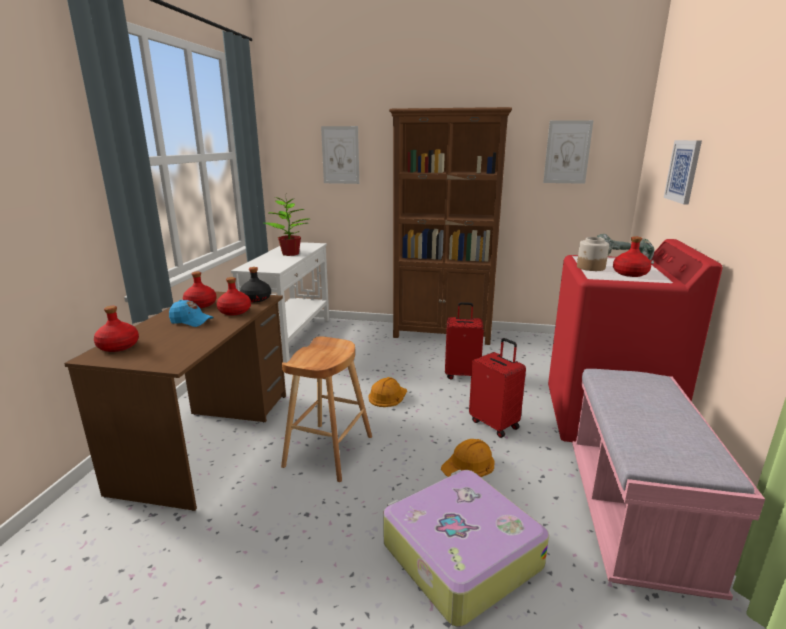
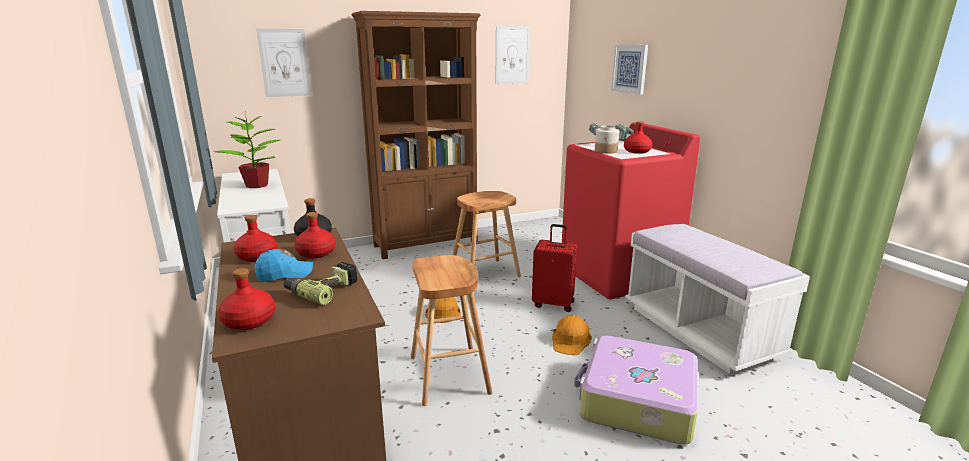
camera: 35 degrees left, 0 degrees up
(190, 338) = (323, 289): none -> power drill
(462, 374) = (484, 274): red suitcase -> brown stool
(633, 517) = (699, 331): pink bench -> white bench

